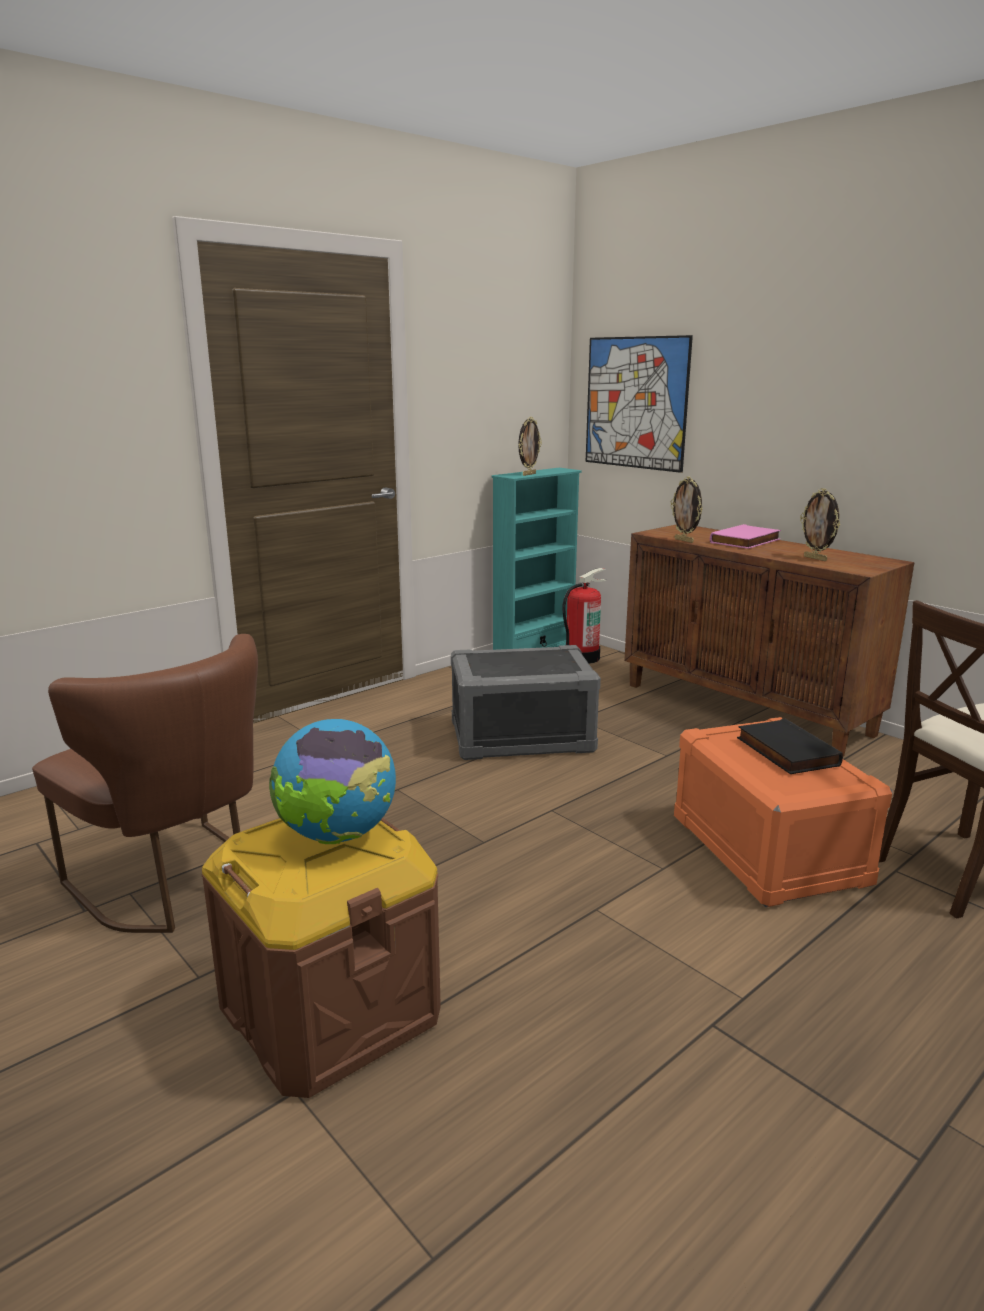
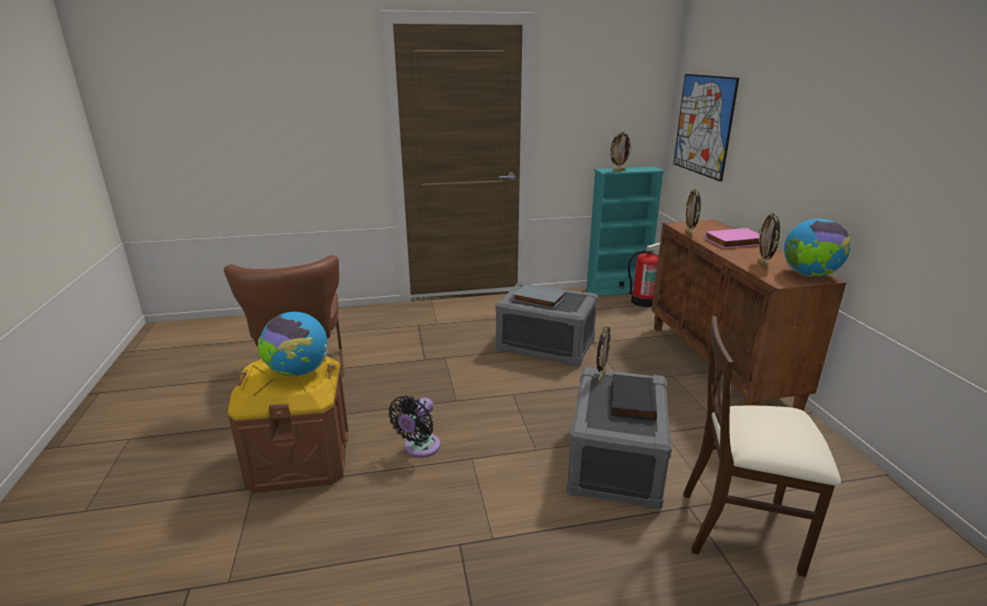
camera: 30 degrees right, 5 degrees up
(507, 922) = (419, 448): none -> black fan
(512, 666) = (538, 299): none -> grey book
(717, 736) = (601, 377): none -> picture frame
(766, 849) = (614, 461): orange storage box -> grey storage box
(873, 560) = (809, 275): none -> globe

